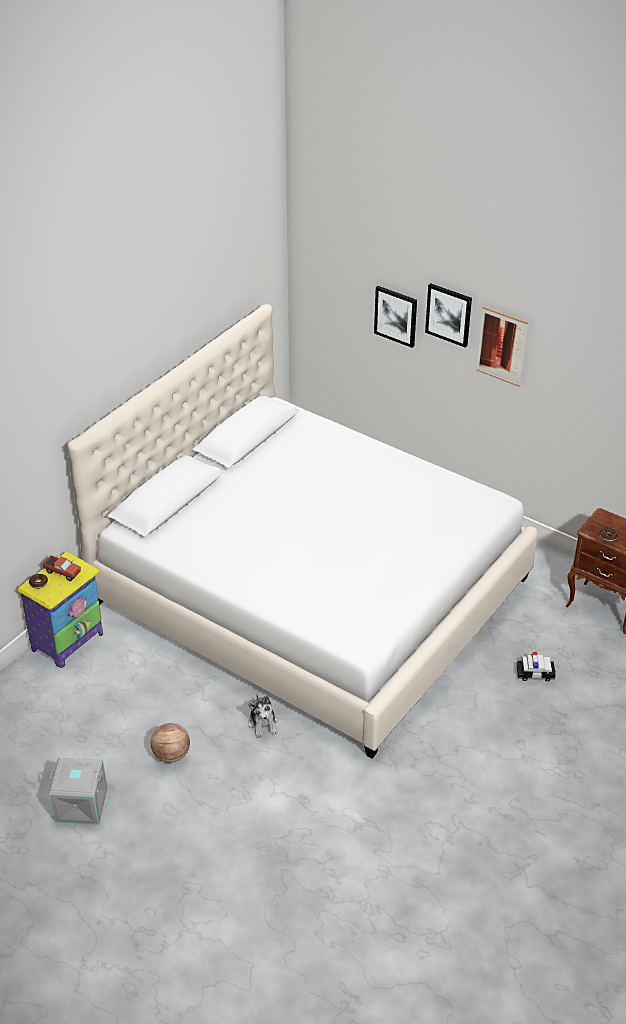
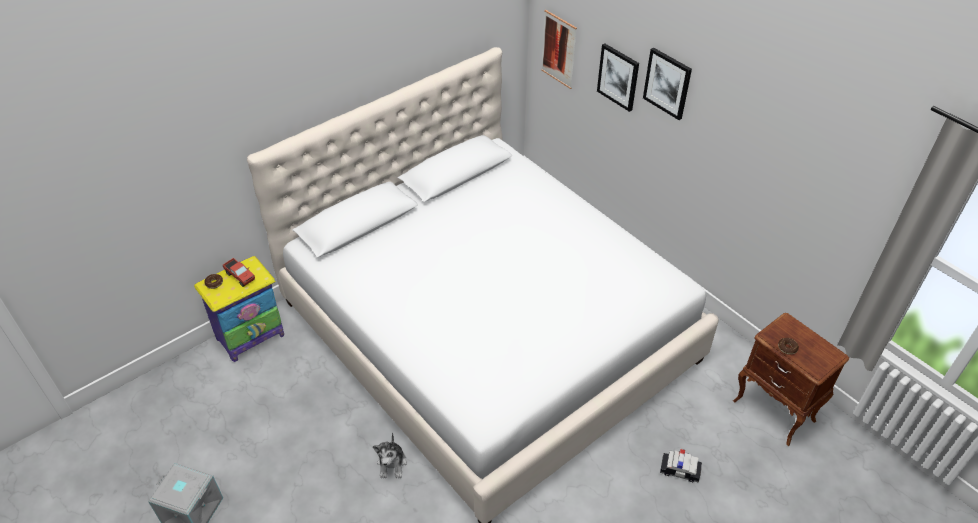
camera: 15 degrees right, 5 degrees up
(171, 755) = (295, 476): basketball -> none
(502, 346) = (715, 125): picture -> picture (558, 49)

